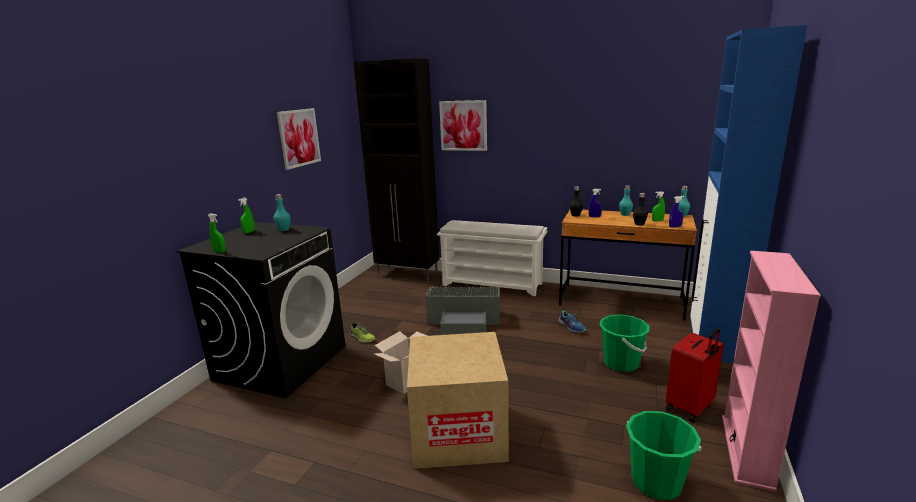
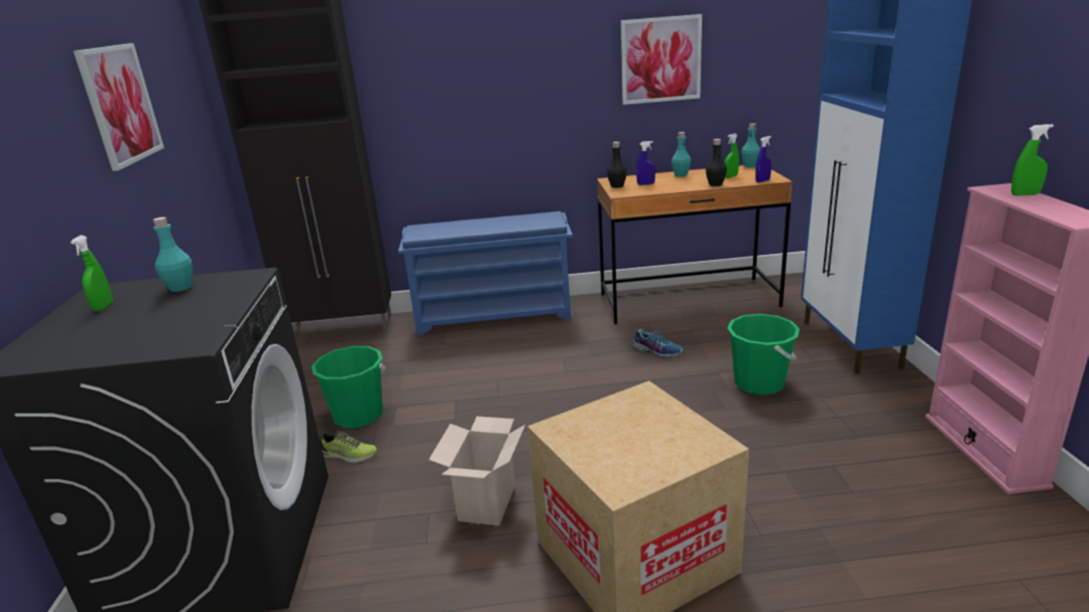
camera: 25 degrees left, 5 degrees up
(219, 252) = (84, 359): green spray bottle -> green spray bottle (1025, 194)
(463, 125) = (409, 62): picture -> picture (660, 60)
(465, 322) = (500, 382): grey storage box -> none
(493, 284) = (495, 315): white shoe rack -> blue shoe rack
(656, 482) = (933, 526): green bucket -> green bucket (358, 415)
(690, 408) = (884, 417): red suitcase -> none

